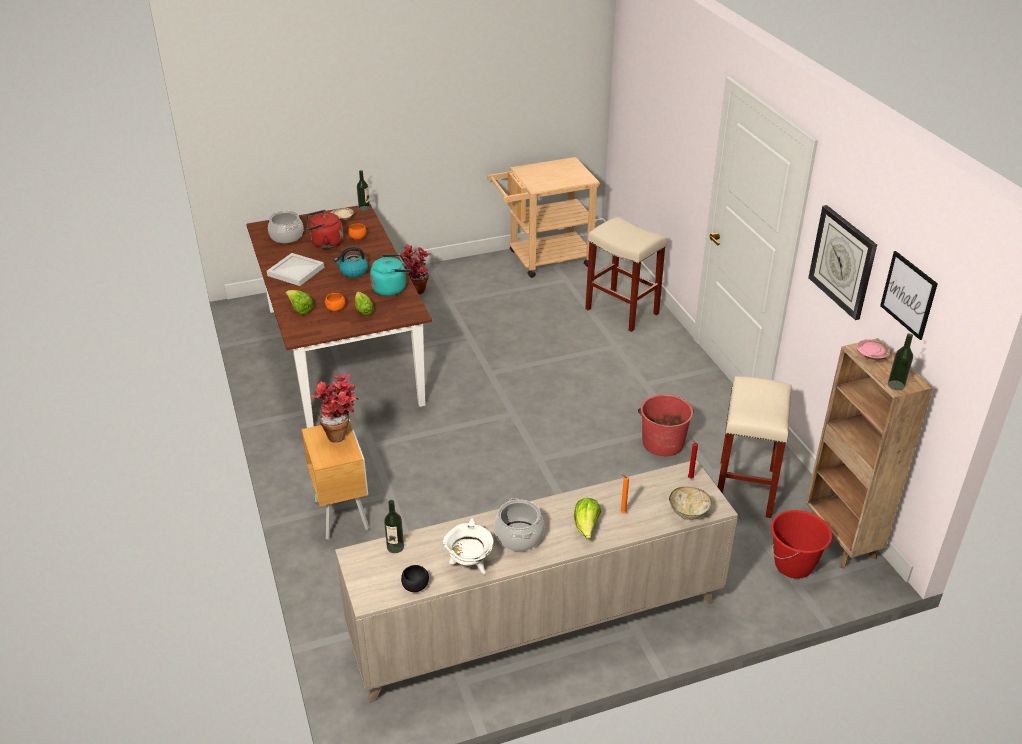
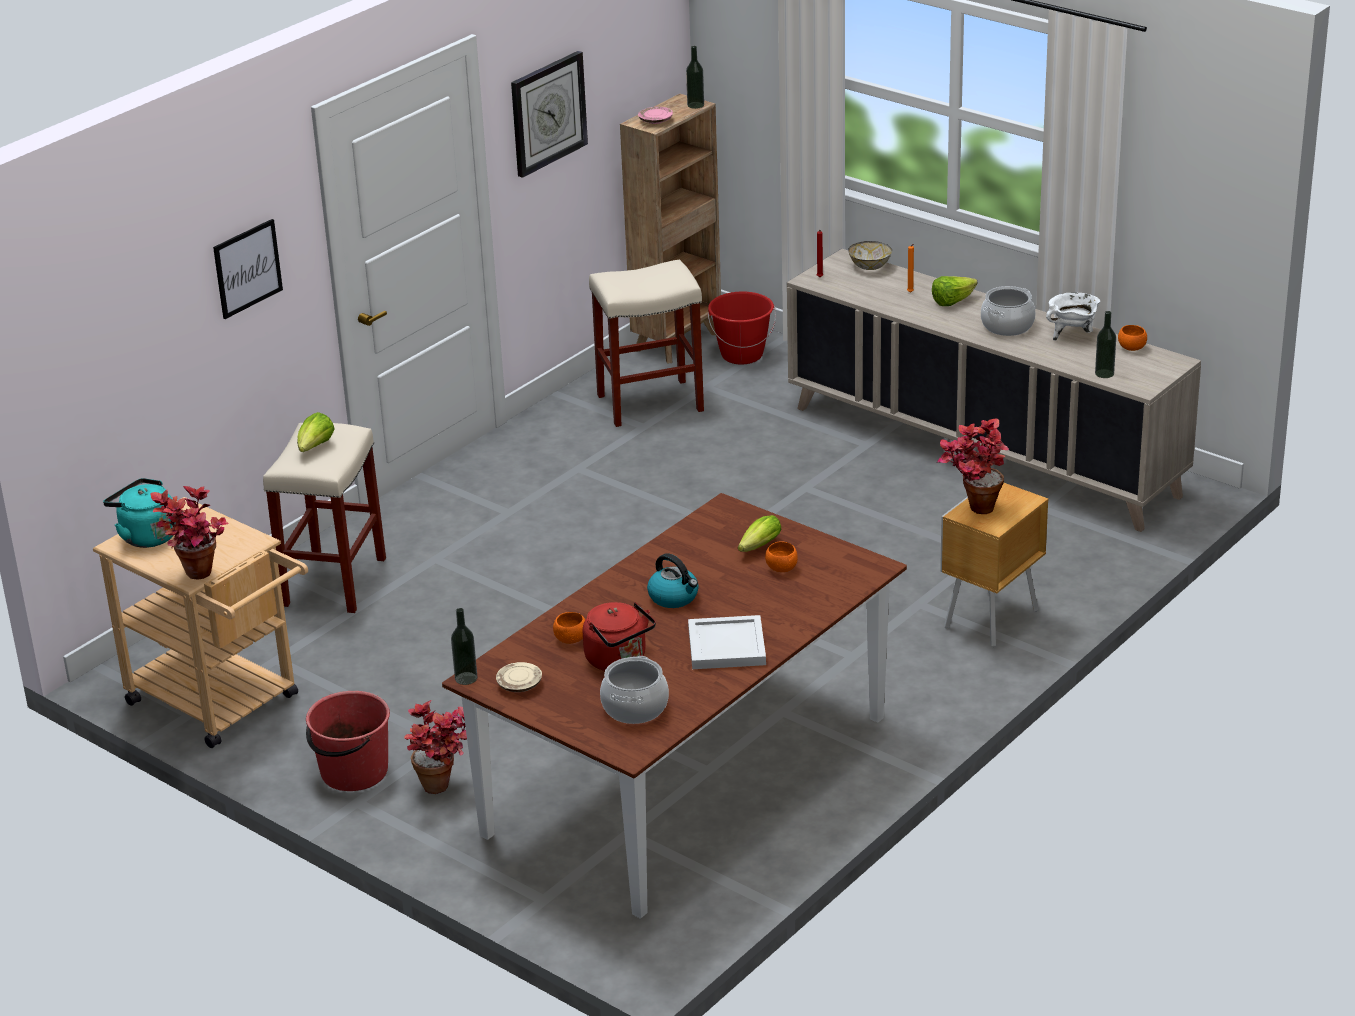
camera: 120 degrees left, 5 degrees down
(300, 309) = (816, 594): lettuce -> lettuce (315, 448)
(391, 288) = (683, 549): turquoise kettle -> turquoise kettle (146, 536)
(415, 586) = (1131, 348): black bowl -> orange bowl
(518, 170) = (198, 579): none -> potted plant
(662, 443) = (621, 467): red bucket -> red bucket (353, 772)
(908, 295) = (621, 55): picture -> picture (247, 268)

